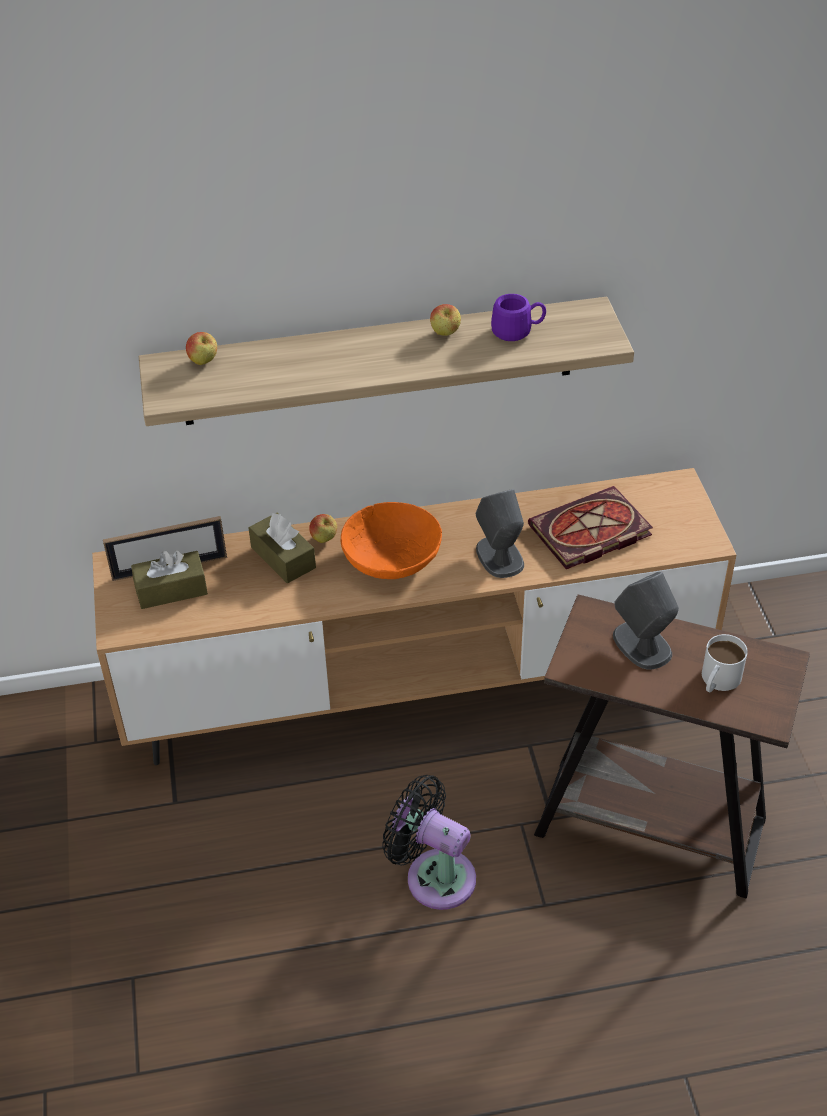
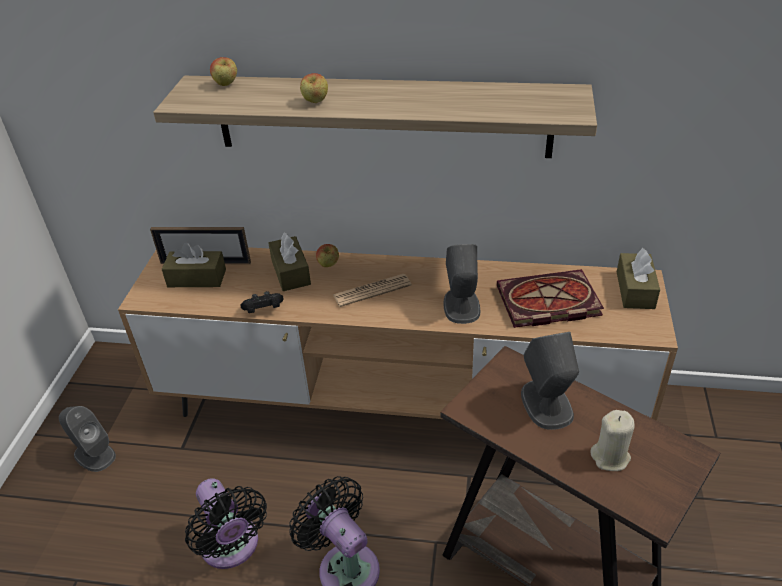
camera: 20 degrees right, 5 degrees down
(66, 839) = (94, 455): none -> grey speaker
(277, 611) = (263, 310): none -> black game controller
(297, 892) = (232, 547): none -> black fan
(391, 560) = (372, 290): orange bowl -> newspaper
(445, 334) = (432, 91): apple -> apple (315, 102)
(518, 331) = (496, 97): purple mug -> none
(675, 498) = (635, 290): none -> brown tissue box
(717, 681) = (610, 457): white mug -> beige candle

